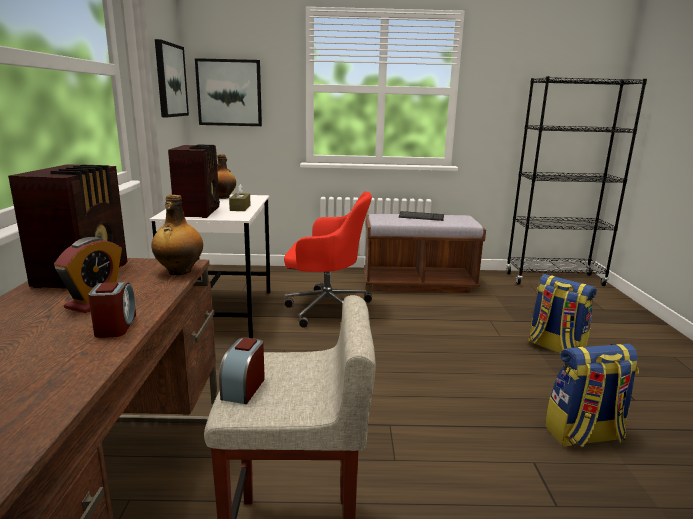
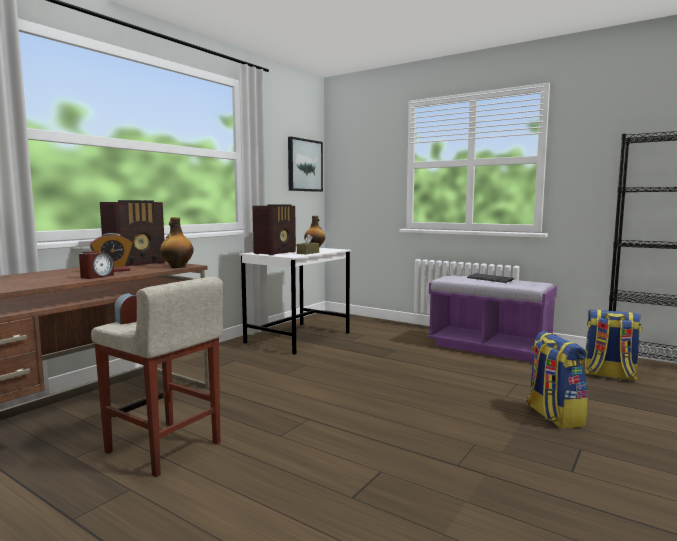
camera: 35 degrees right, 10 degrees down
(229, 93) = (353, 173): picture -> none
(326, 308) = (376, 349): red office chair -> none
(418, 283) = (489, 347): brown bench -> purple bench
(584, 435) = (461, 473): backpack -> backpack (609, 375)

